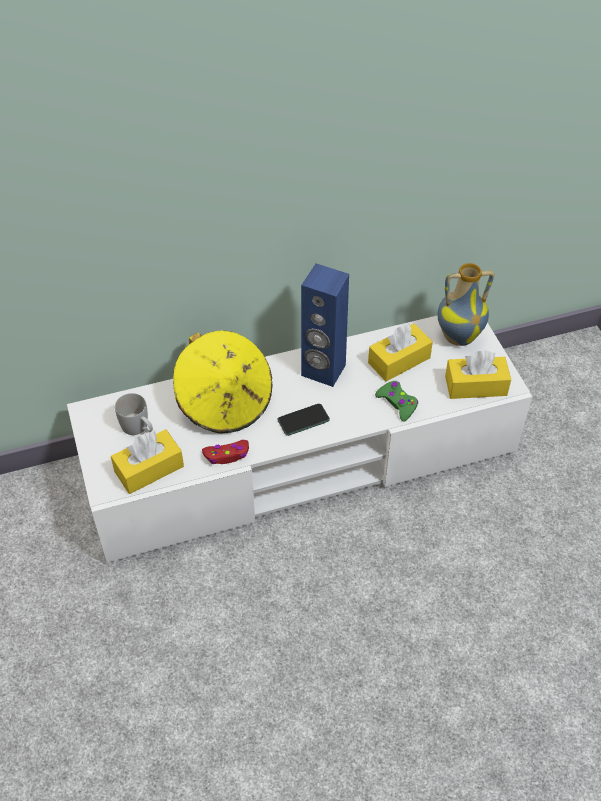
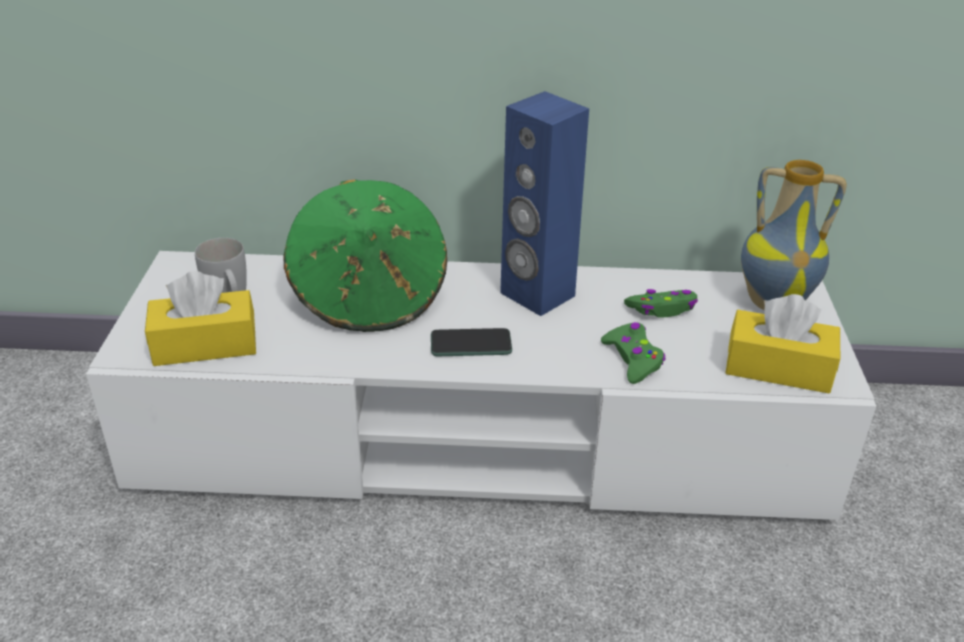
camera: 20 degrees right, 15 degrees down
(225, 402) = (369, 296): yellow hat -> green hat
(227, 455) = (328, 357): red game controller -> none
(399, 360) = (662, 309): yellow tissue box -> green game controller

